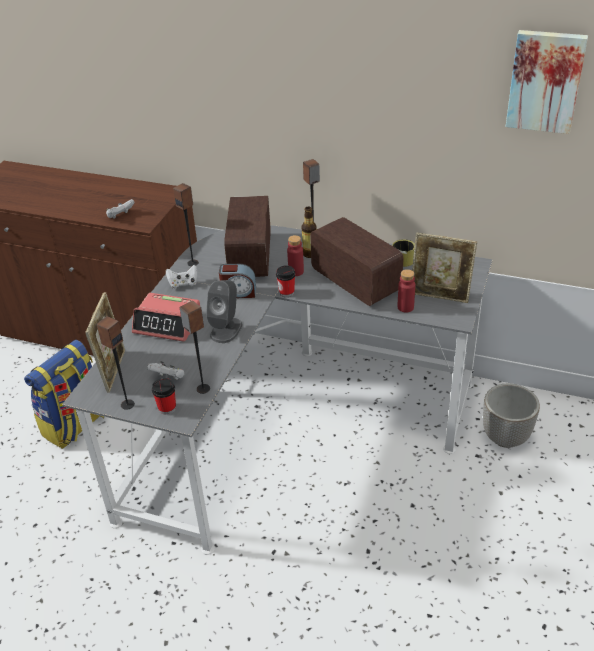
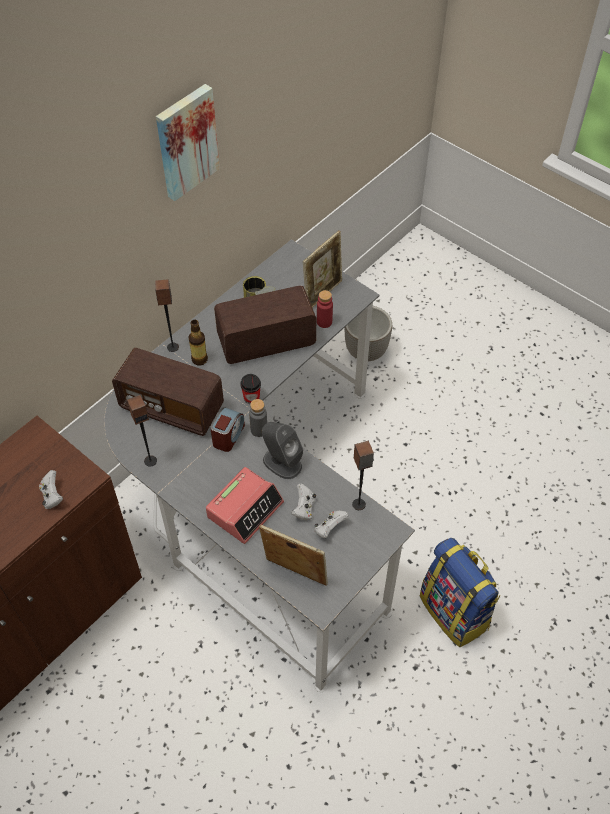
camera: 70 degrees left, 15 degrees up
(76, 425) = (162, 699): backpack -> backpack (455, 611)
(127, 404) = (351, 572): speaker -> none
(167, 408) = (371, 539): cup -> none
(183, 284) = (184, 479): white game controller -> white game controller (304, 508)
(254, 306) = (259, 430): none -> grey bottle
(296, 272) = (222, 380): red bottle -> none
(545, 81) = (300, 74): picture -> picture (186, 141)

